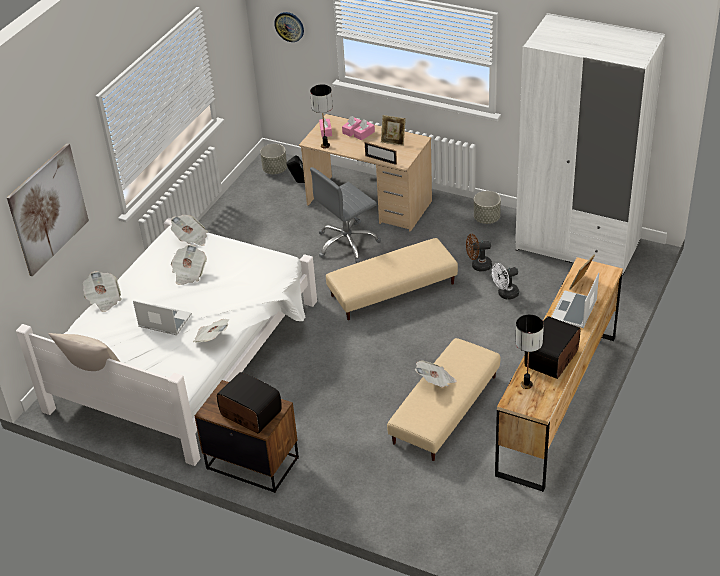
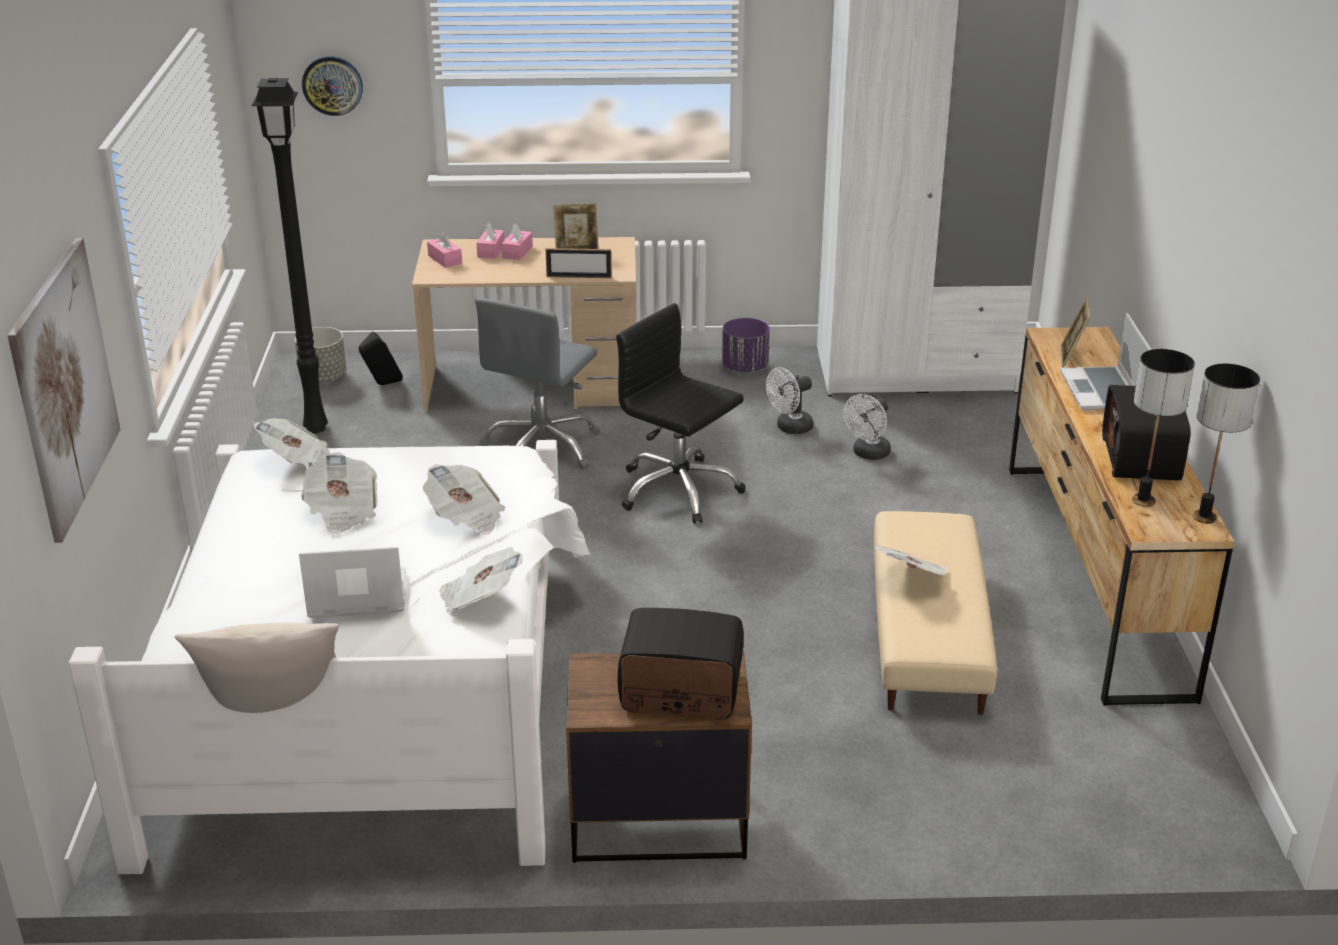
camera: 30 degrees left, 10 degrees down
(104, 299) = (190, 593): newspaper -> newspaper (466, 517)
(251, 202) = (314, 428): none -> black floor lamp
(325, 146) = (462, 277): table lamp -> table lamp (1205, 517)
(392, 289) = (678, 490): beige ottoman -> black office chair
(478, 266) = (790, 428): brown fan -> white fan
(487, 219) = (745, 367): grey planter -> purple planter

